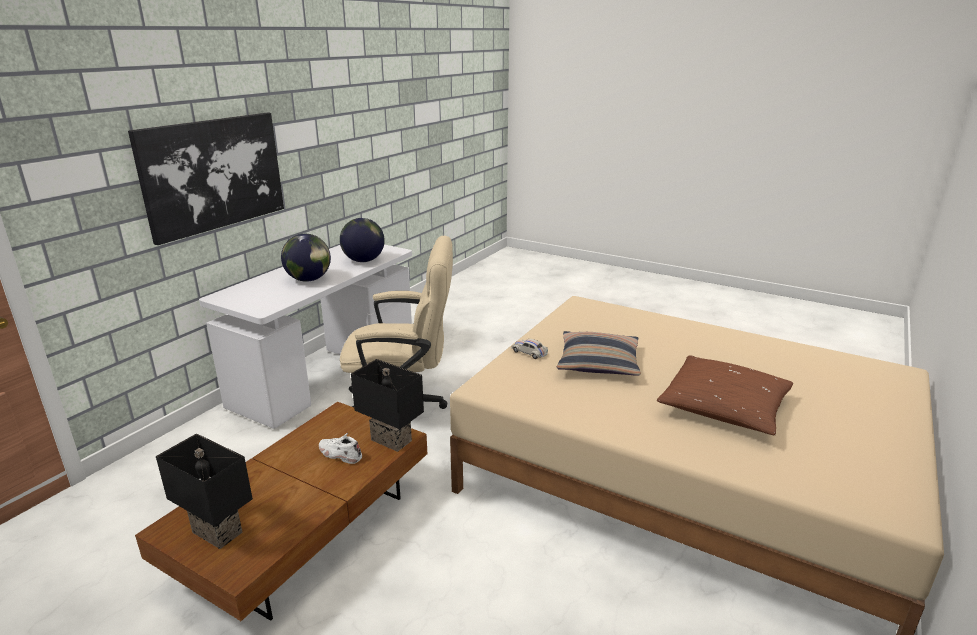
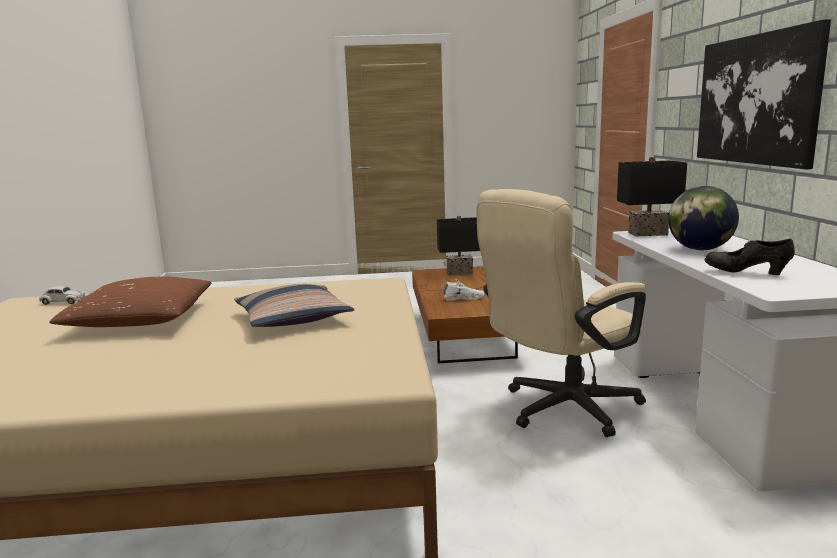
camera: 145 degrees right, 10 degrees down
(363, 260) = (746, 273): globe -> black shoe
(389, 441) = (446, 310): black table lamp -> black table lamp (647, 233)
(529, 352) = (379, 308): white toy car -> white toy car (63, 302)

